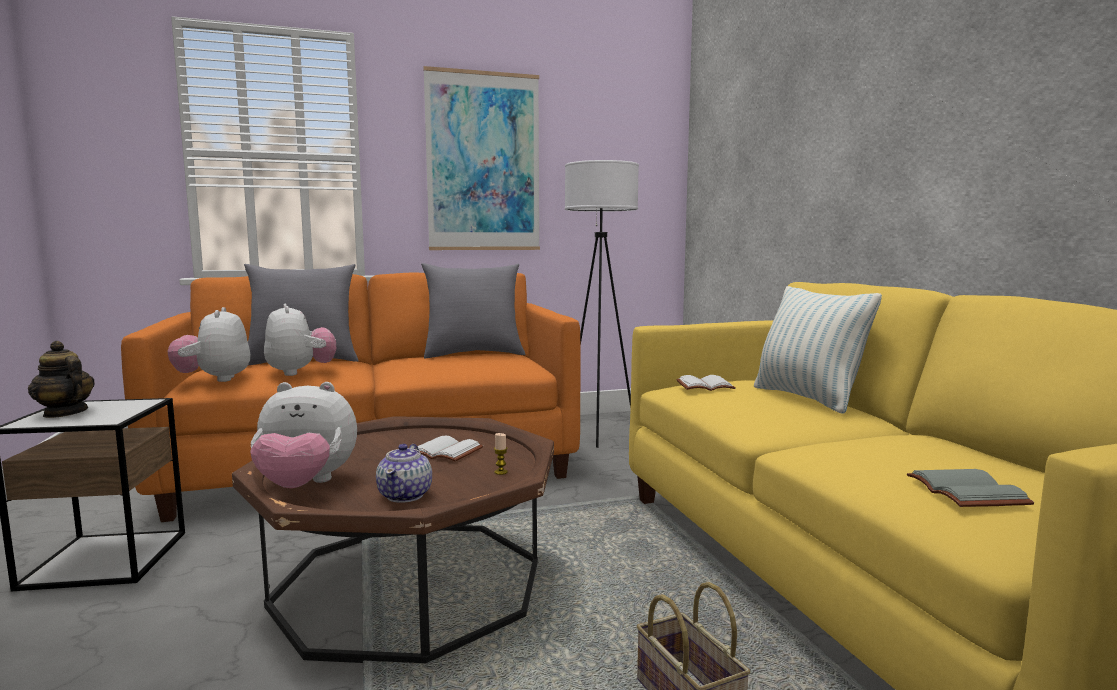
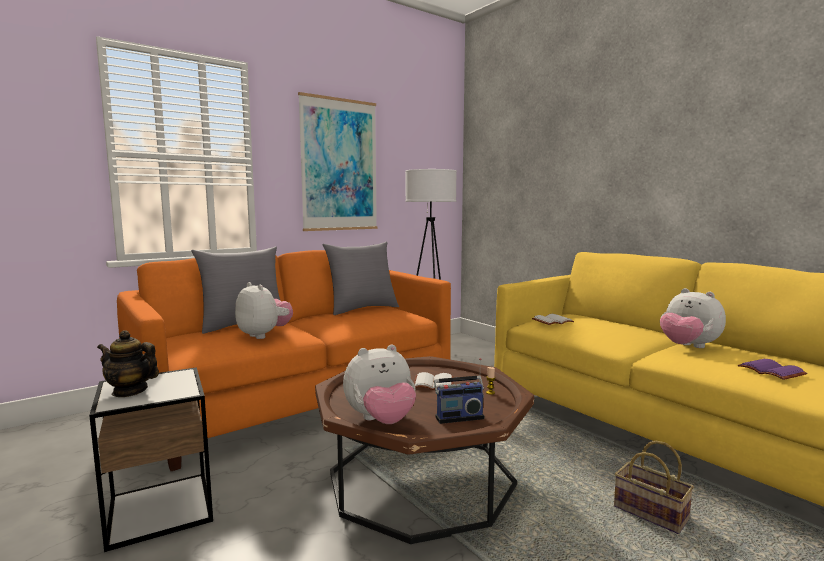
camera: 20 degrees left, 0 degrees up
(214, 379) = (201, 348): plush toy -> plush toy (688, 347)
(406, 495) = (458, 417): teapot -> radio
(807, 398) = (617, 324): pillow -> none
(962, 491) = (769, 371): grey book -> purple book

